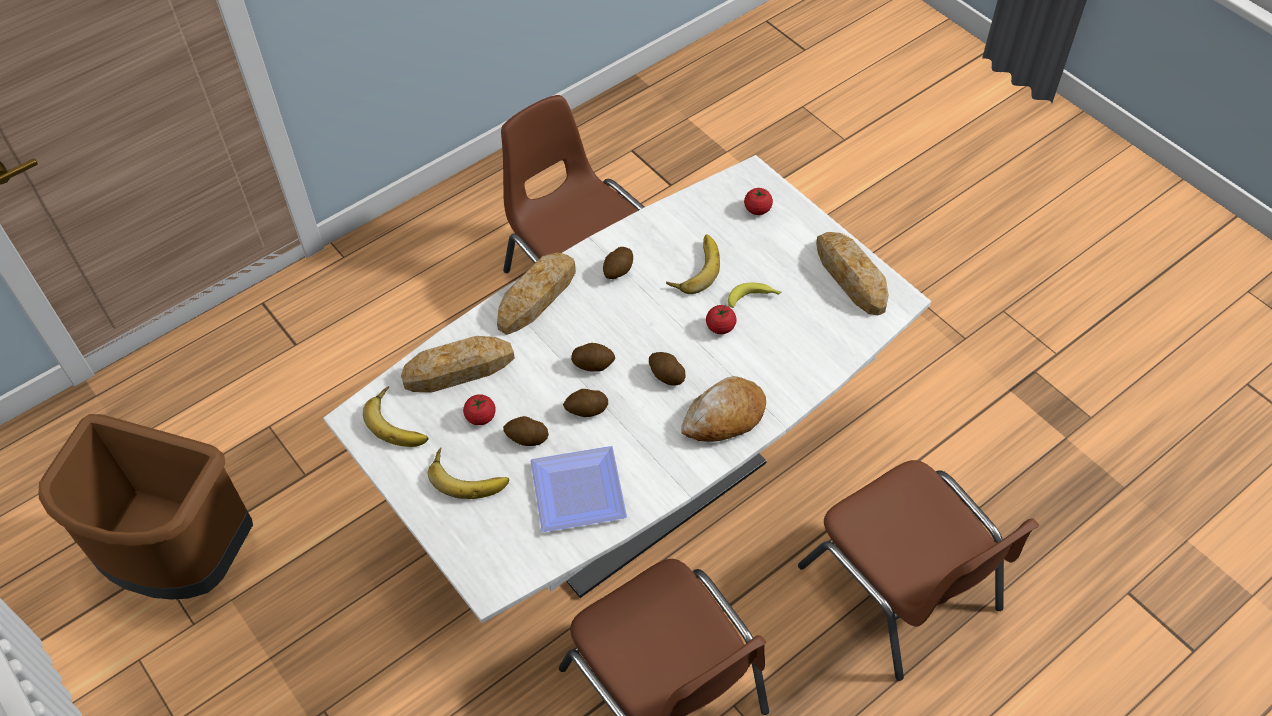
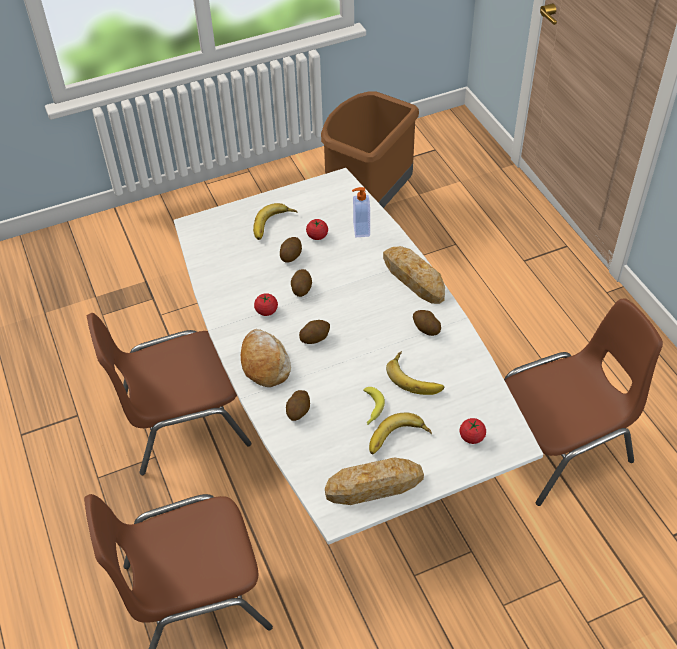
camera: 105 degrees right, 5 degrees down
(400, 421) = (328, 199): banana -> banana (398, 440)
(458, 370) = (360, 230): bread -> soap dispenser
(575, 494) = (237, 272): plate -> none
(593, 364) = (340, 299): potato -> potato (298, 411)
(720, 327) = (349, 380): tomato -> tomato (266, 311)

